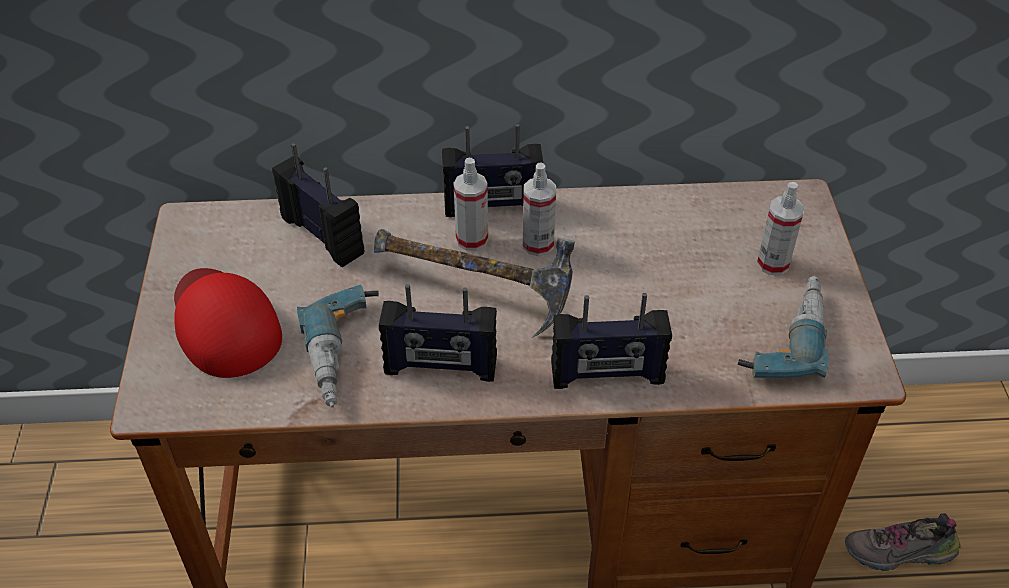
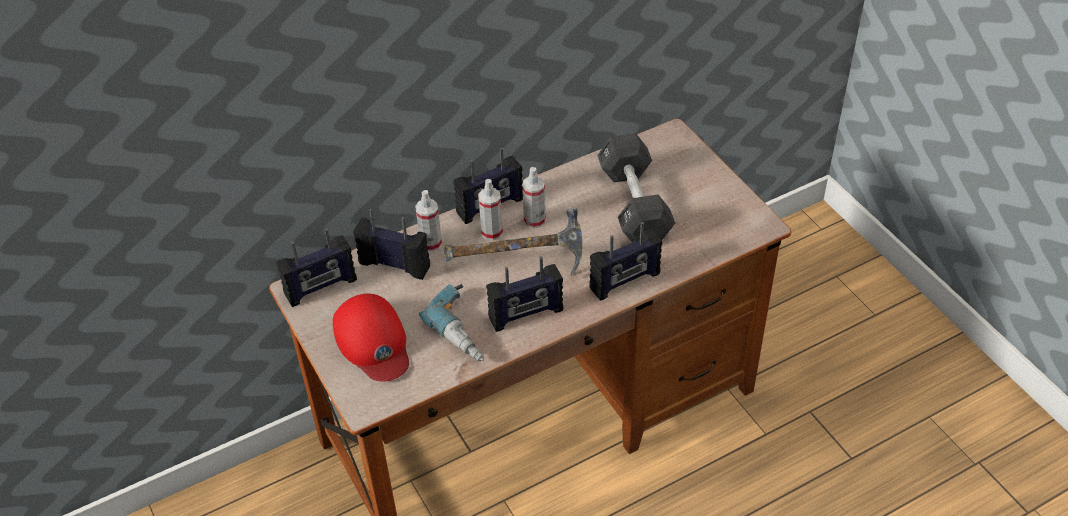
camera: 25 degrees left, 0 degrees up
(216, 230) = (321, 288): none -> radio
(224, 324) = (373, 342): red cap -> red cap turned 150 degrees counterclockwise
(688, 273) = (634, 204): none -> black dumbbell
(773, 263) = (679, 181): spray bottle -> spray bottle (431, 243)
(781, 335) = (707, 221): power drill -> none
(898, 553) = (792, 340): shoe -> none

